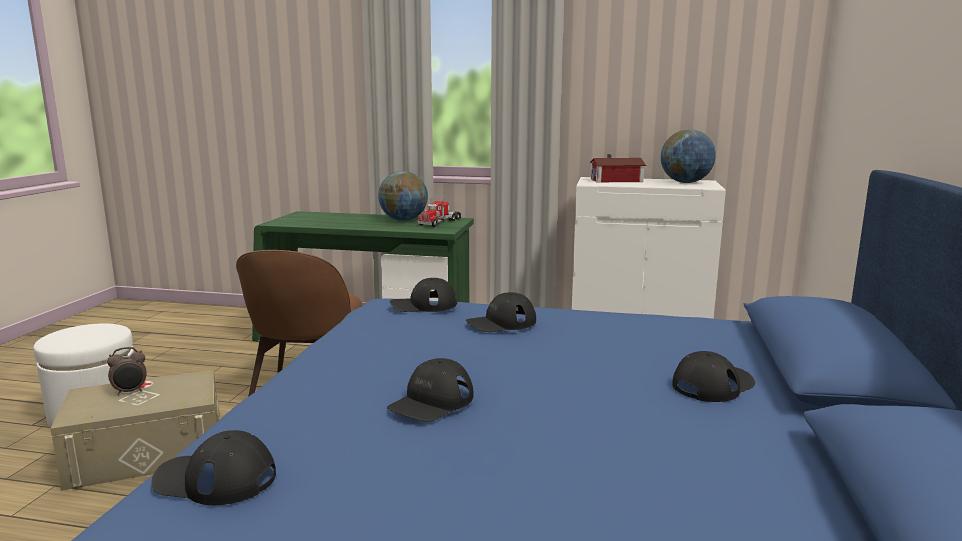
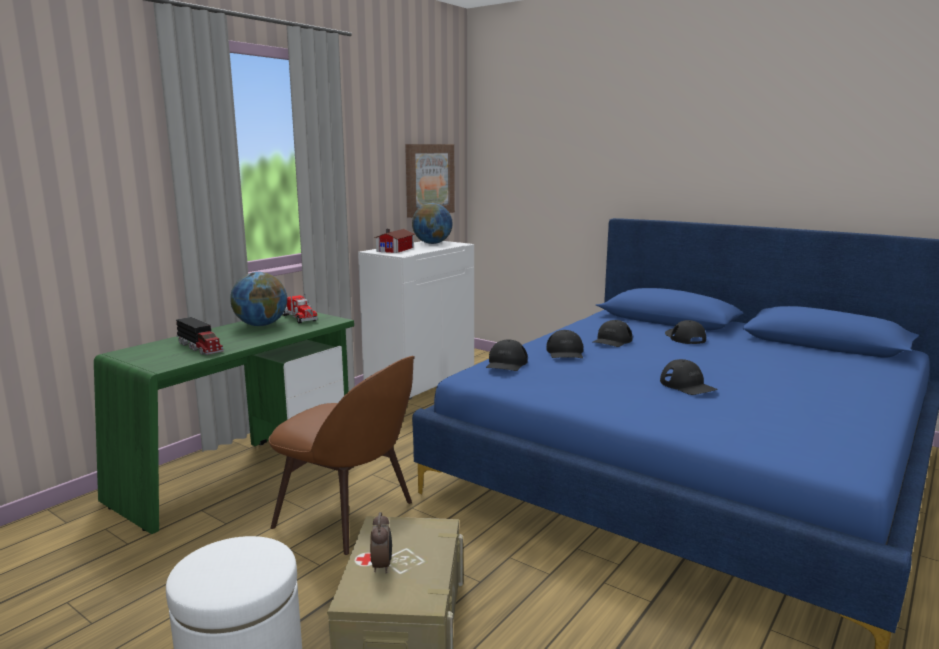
camera: 65 degrees left, 0 degrees up
(215, 479) = (781, 440): black cap -> black cap (612, 341)
(327, 221) = (200, 347): none -> toy truck
(727, 100) = (429, 179): none -> picture

